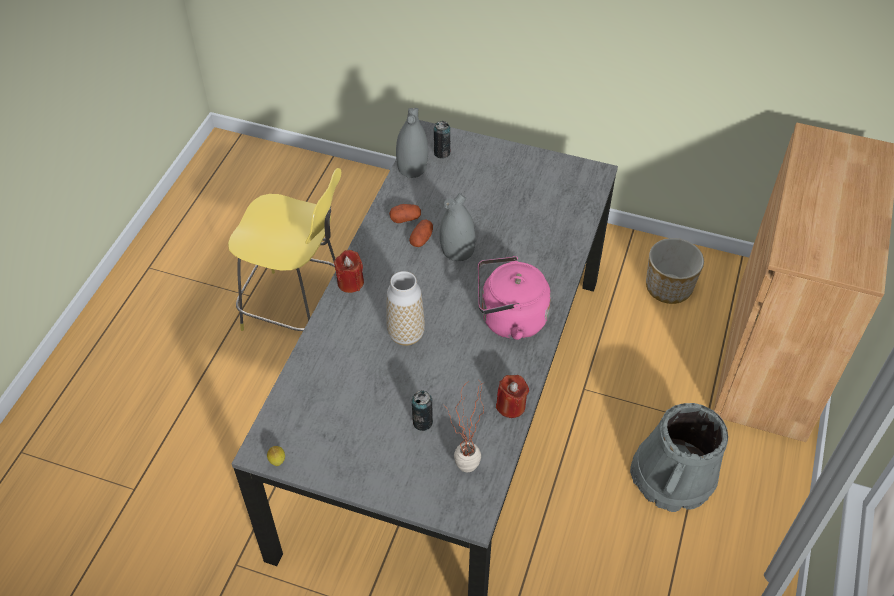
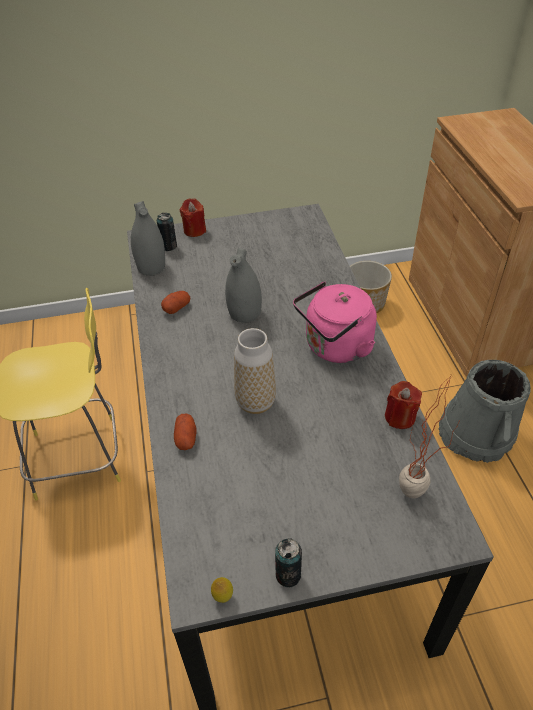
camera: 30 degrees left, 5 degrees down
(350, 282) = (166, 382): red candle -> red candle (194, 230)
(421, 239) = (205, 318): potato -> potato (186, 438)
(422, 422) = (336, 473): can -> can (288, 575)

